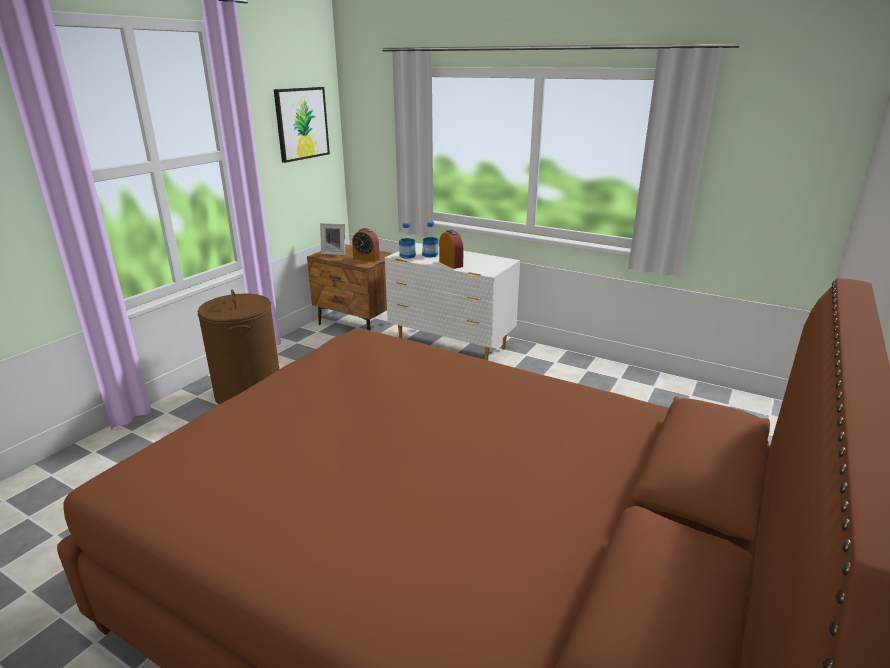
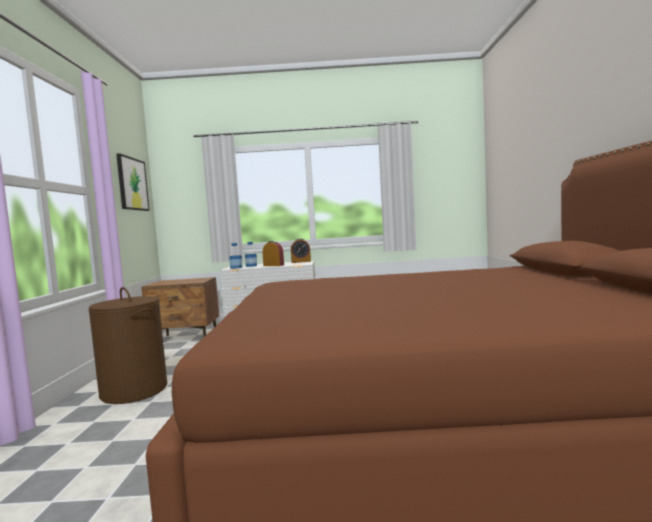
camera: 30 degrees left, 20 degrees down
(334, 253) = (163, 282): picture frame -> none
(366, 258) = (195, 280): alarm clock -> alarm clock (301, 262)

